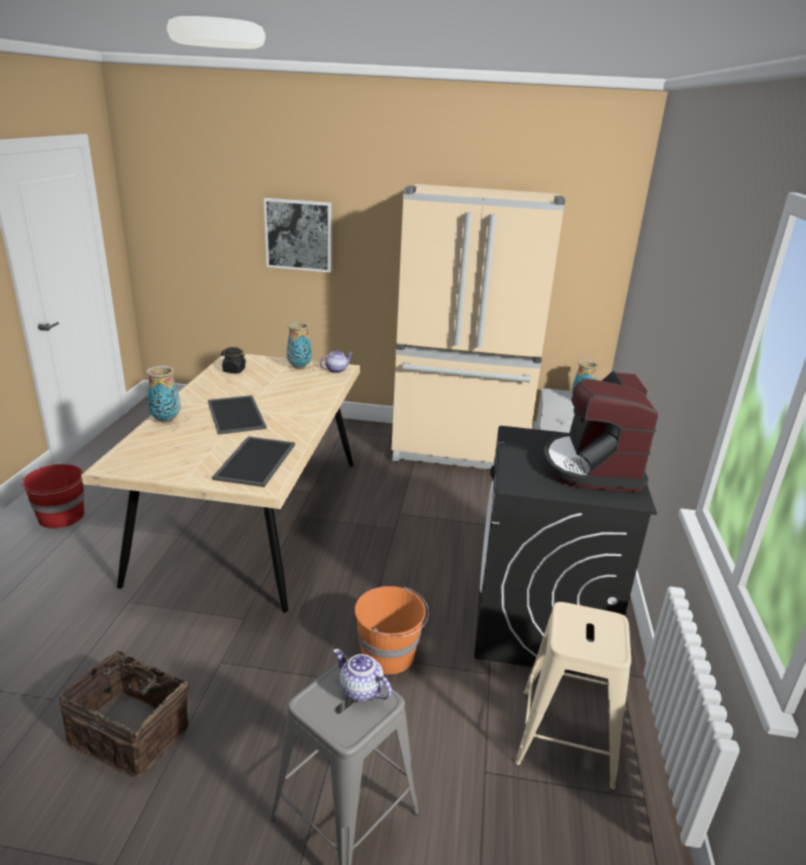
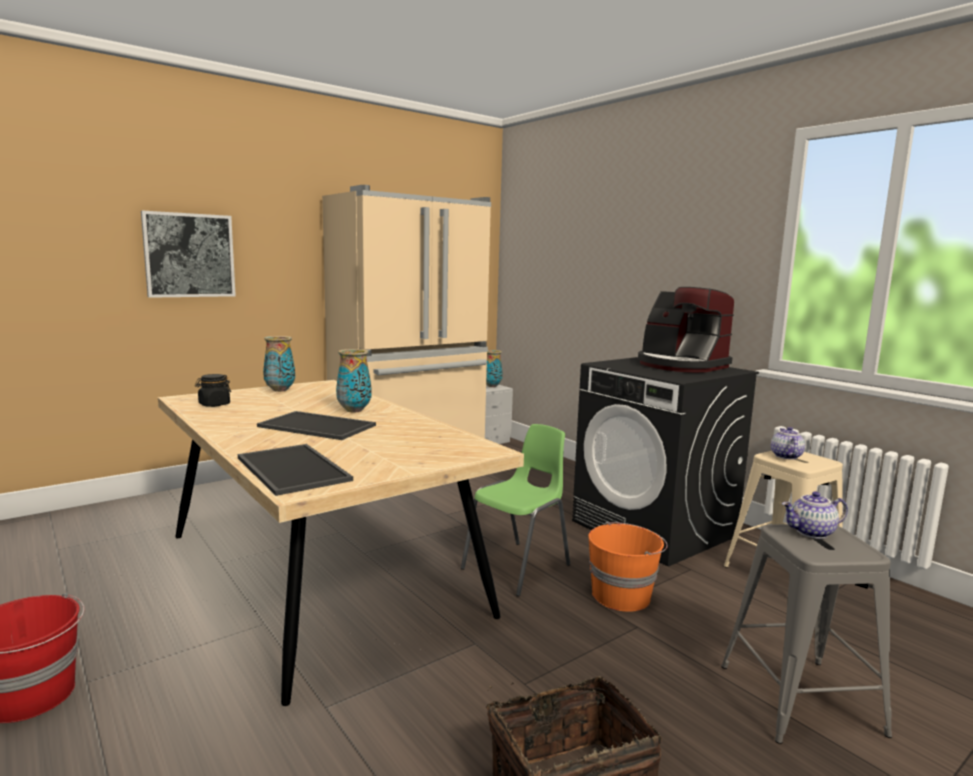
camera: 45 degrees left, 15 degrees down
(166, 419) = (248, 447): vase -> vase (354, 410)
(254, 461) = (431, 443): tray -> tray (290, 469)
(336, 370) = (322, 385): teapot -> teapot (785, 456)
(365, 585) = (518, 567): none -> green chair

